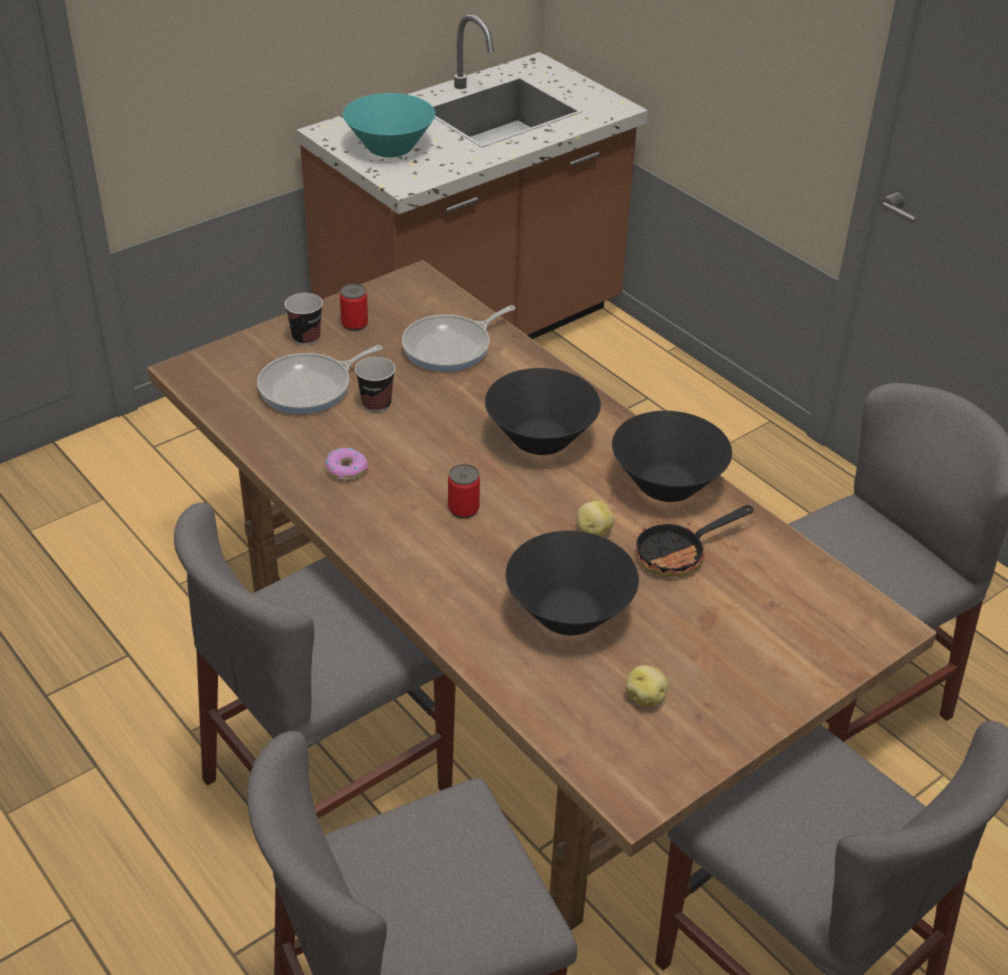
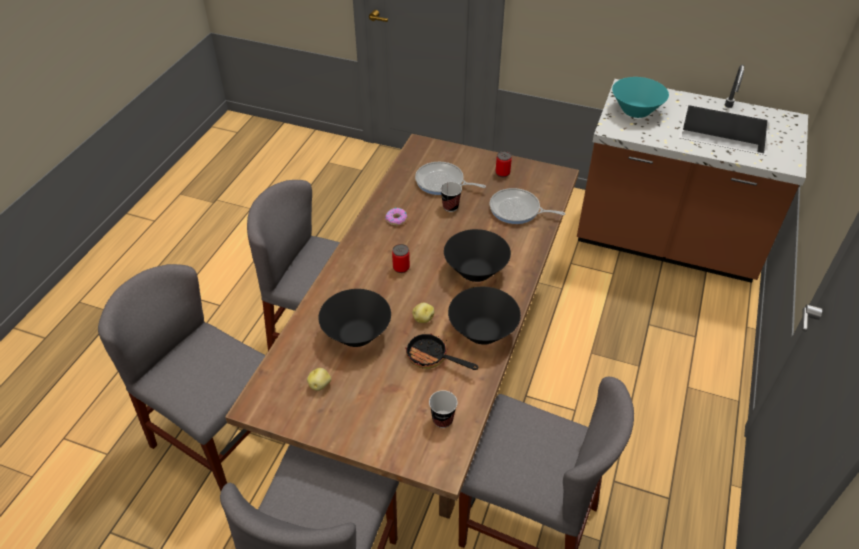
camera: 60 degrees right, 5 degrees up
(306, 338) = (476, 164): cup -> cup (442, 420)

